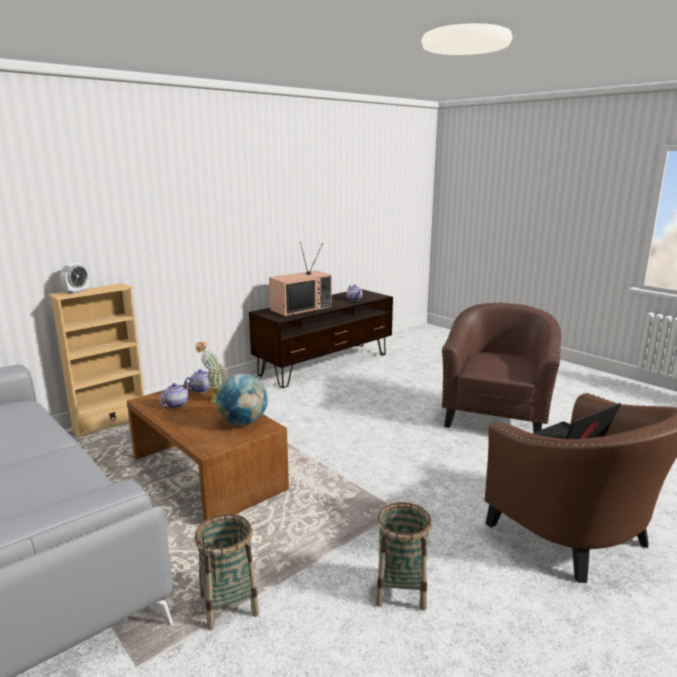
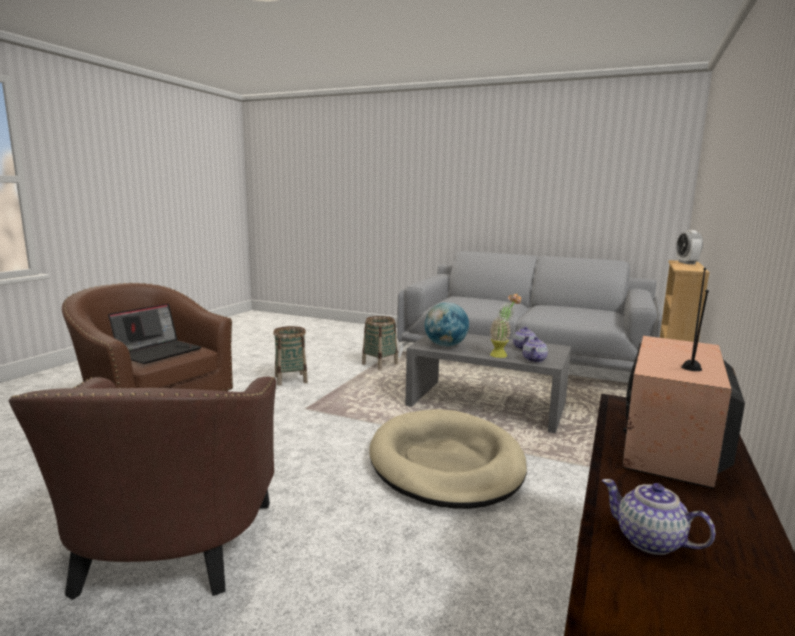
camera: 155 degrees right, 5 degrees down
(206, 473) = (486, 404): brown coffee table -> grey coffee table
(316, 428) = (446, 463): none -> beige dog bed

